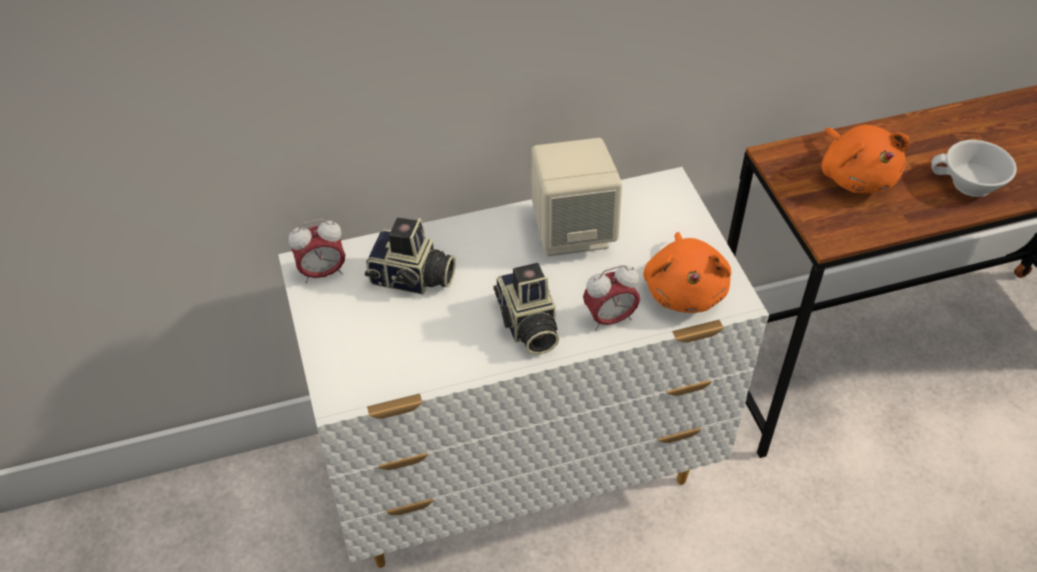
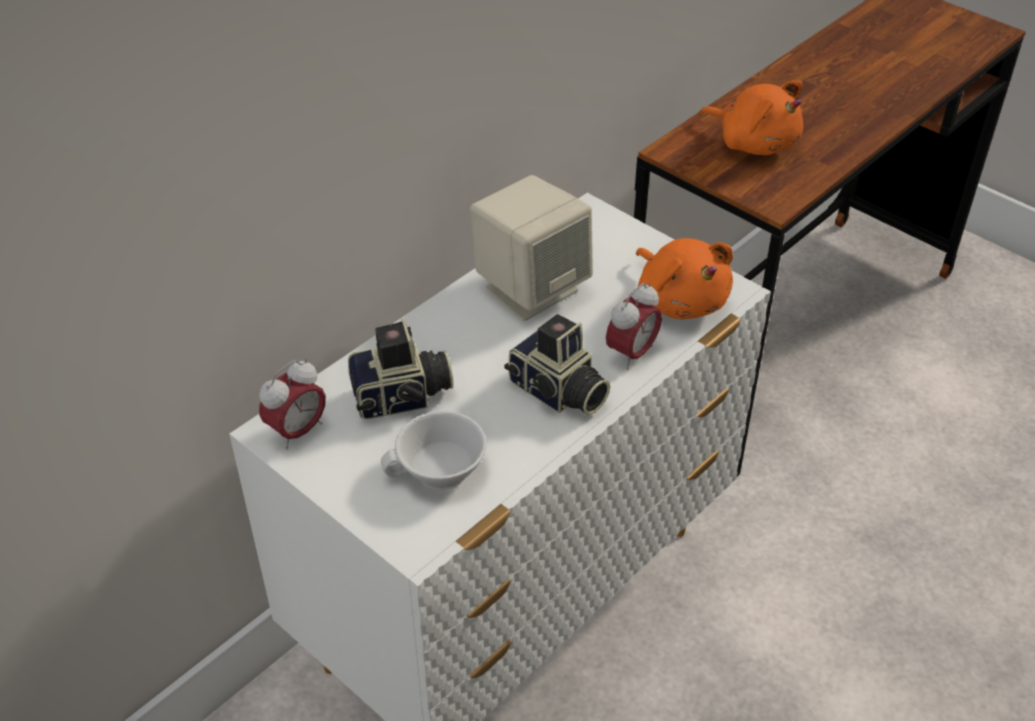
camera: 30 degrees left, 5 degrees down
(969, 184) = (851, 117): white cup -> white cup (439, 473)

